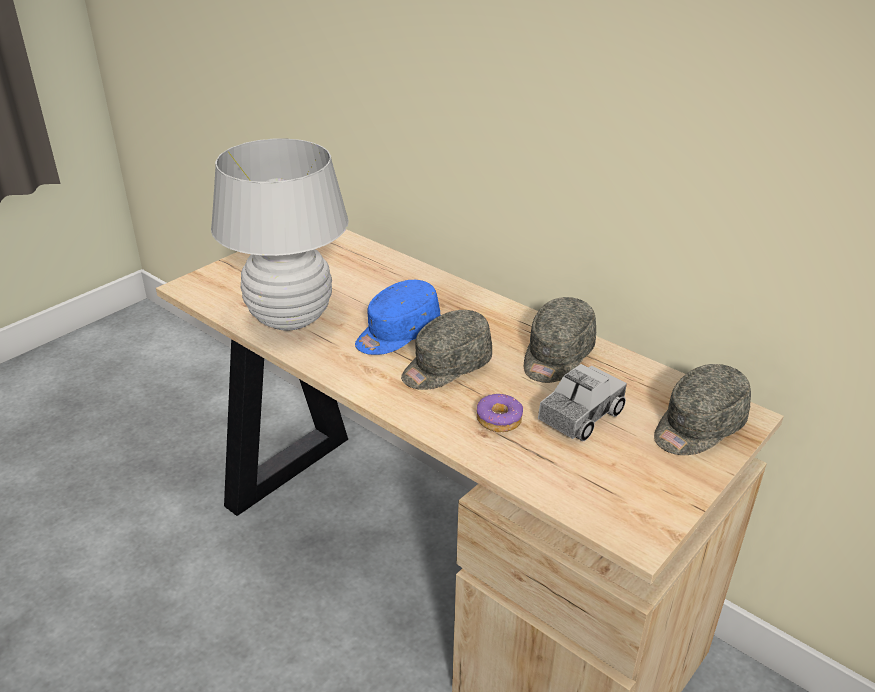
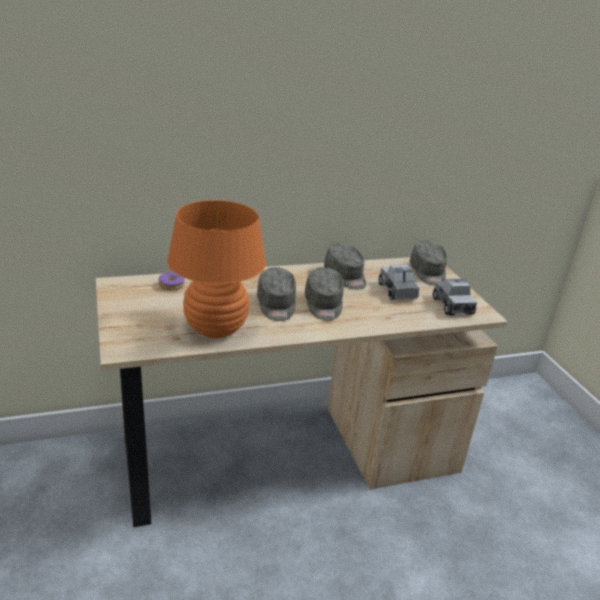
camera: 60 degrees left, 5 degrees down
(290, 318) = (216, 329): white table lamp -> orange table lamp
(397, 334) = (276, 305): blue cap -> grey cap
(499, 420) = (381, 309): donut -> donut (171, 285)
(614, 488) = (452, 305): none -> toy truck

